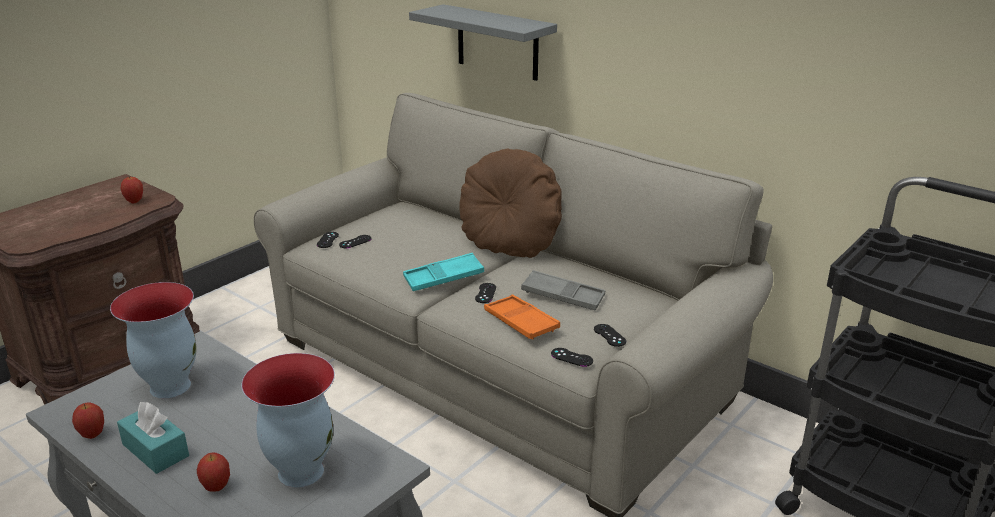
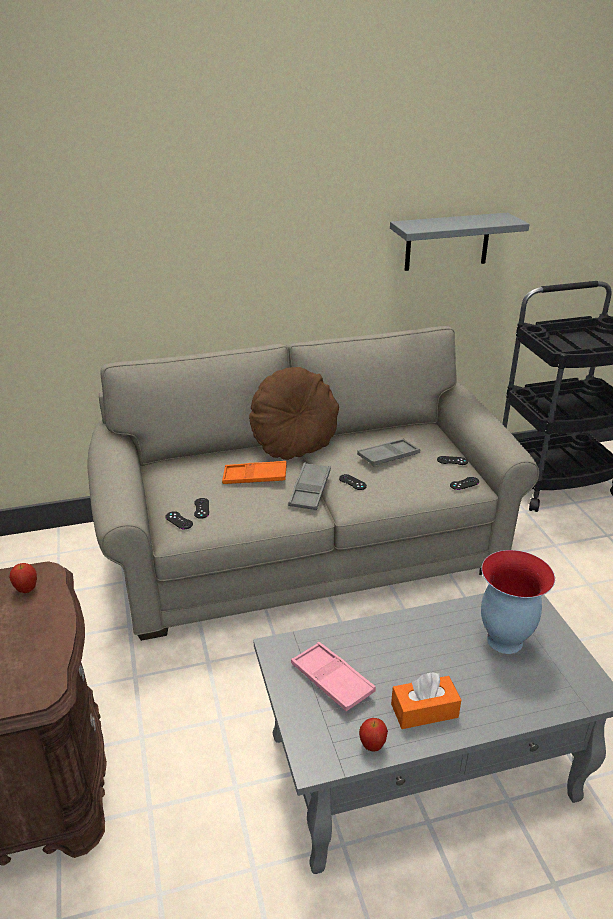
camera: 55 degrees left, 5 degrees up
(155, 450) = (424, 710): turquoise tissue box -> orange tissue box
(169, 386) = (332, 680): vase -> pink tray
(216, 487) = (497, 688): apple -> none
(443, 278) = (310, 490): turquoise tray -> grey tray
(497, 42) = (188, 289): grey shelf -> grey shelf (447, 242)
(521, 322) = (406, 484): orange tray -> orange tray (255, 477)

